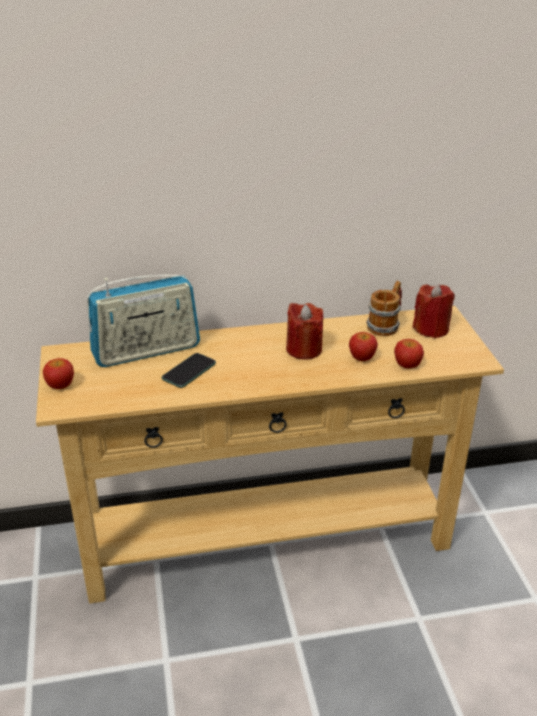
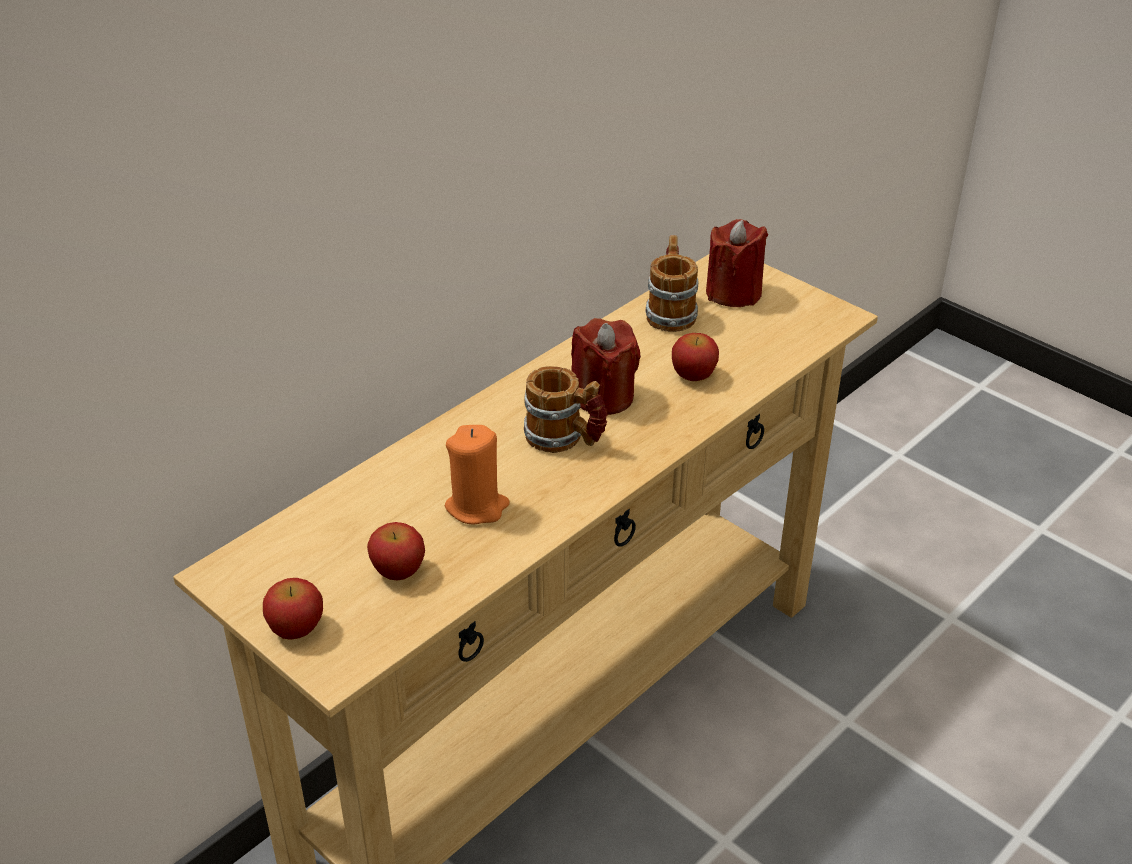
camera: 35 degrees left, 5 degrees up
(146, 351) = (370, 503): radio -> none
(189, 371) = (477, 507): phone -> orange candle
(263, 360) = (564, 439): none -> mug
(407, 365) = (761, 361): apple -> apple (398, 571)

